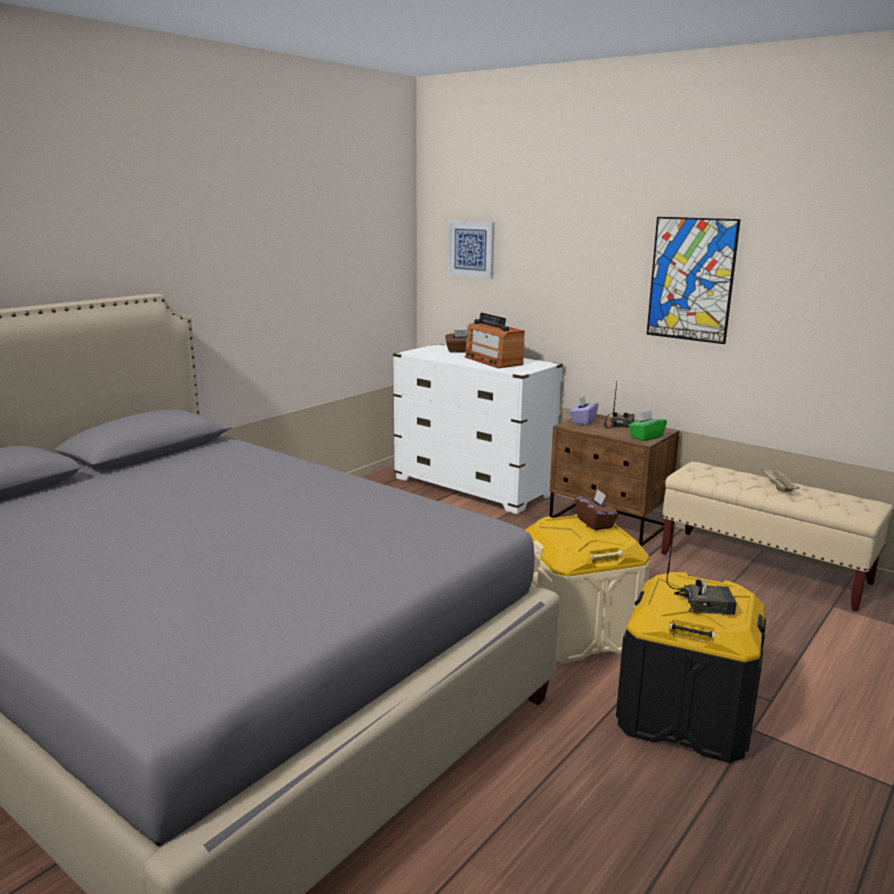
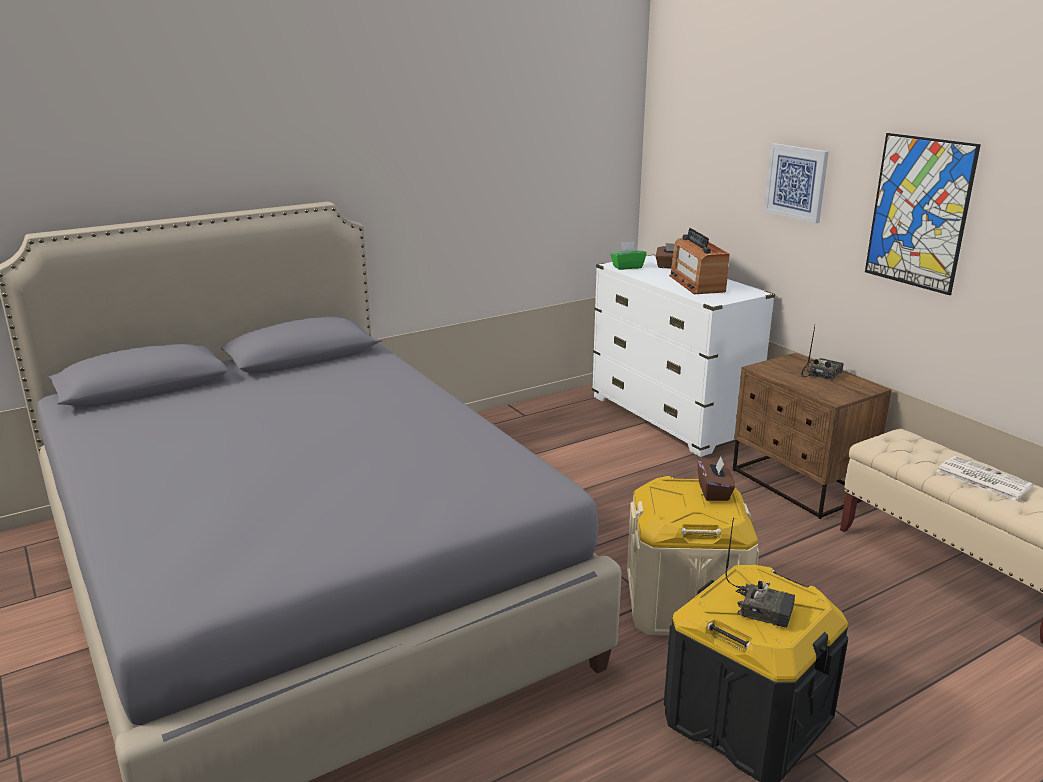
camera: 20 degrees right, 5 degrees up
(471, 249) = (694, 152): picture -> picture (796, 182)
(583, 421) = (781, 365): purple tissue box -> none
(646, 437) = (840, 394): green tissue box -> green tissue box (627, 267)
(778, 487) = (981, 479): beige tray -> newspaper

